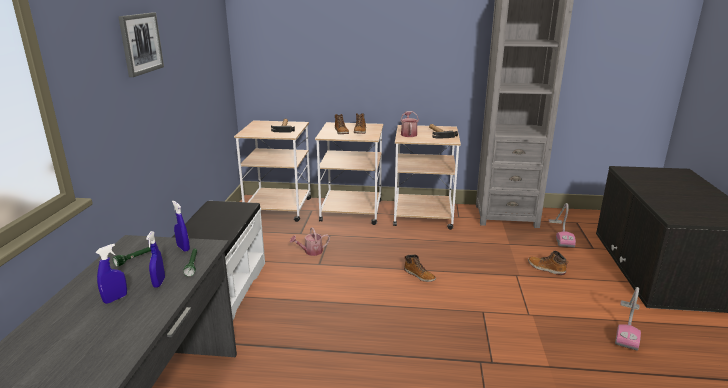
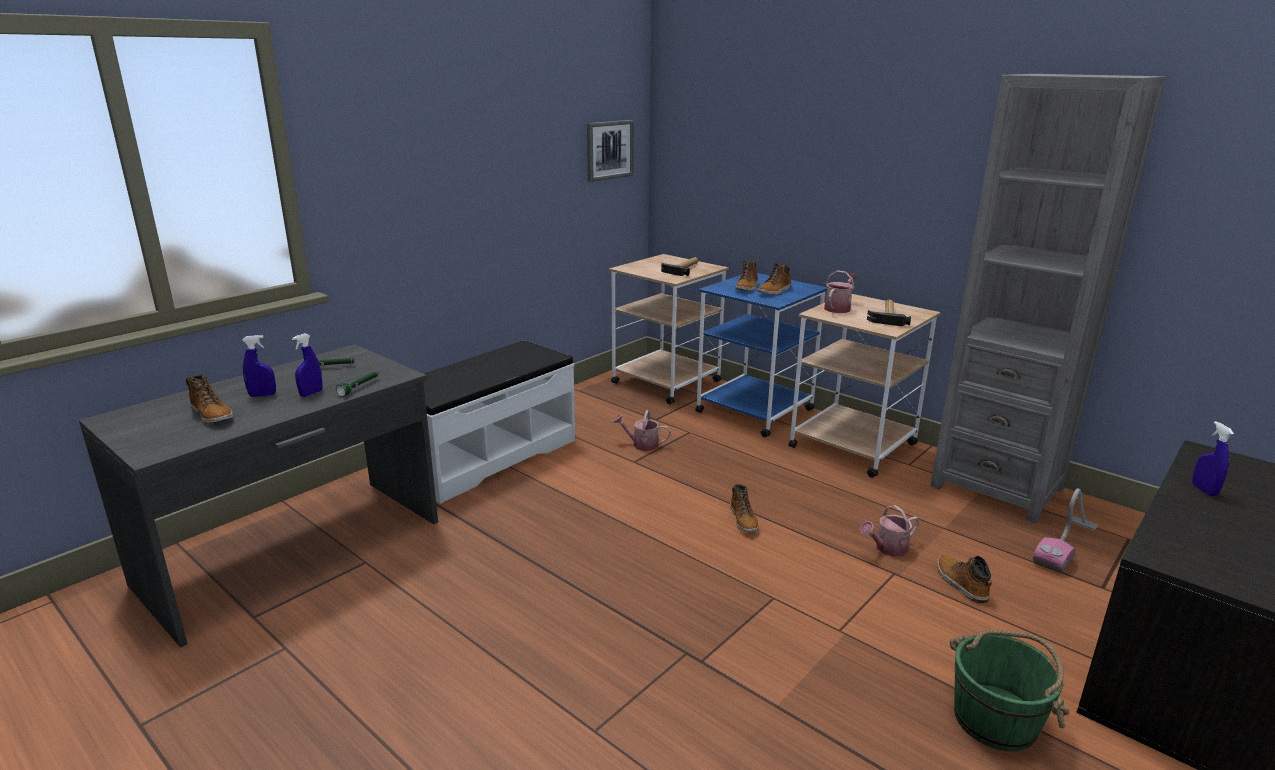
camera: 35 degrees right, 0 degrees up
(95, 330) = (212, 415): none -> boot
(140, 43) = (455, 132): picture -> picture (609, 150)
(183, 248) = (377, 370): blue spray bottle -> blue spray bottle (1204, 490)
(352, 211) = (756, 412): beige cart -> blue cart
(499, 264) = (887, 548): none -> watering can
(628, 325) = (996, 719): vacuum cleaner -> green bucket

